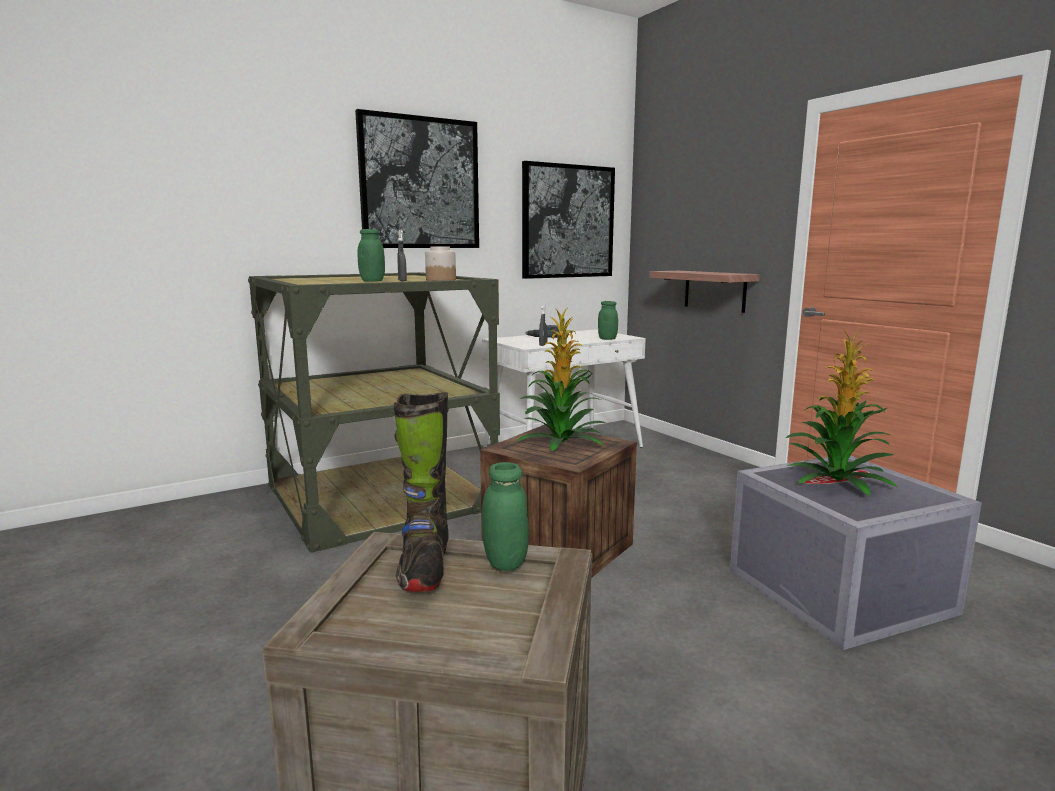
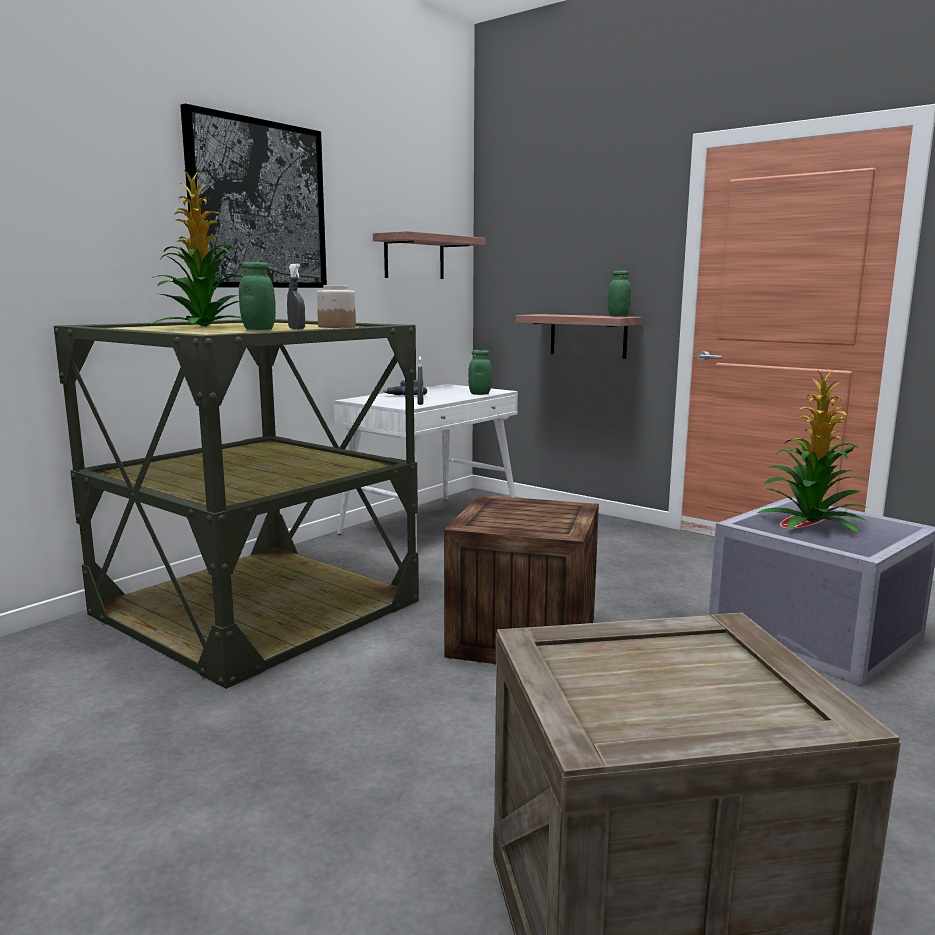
camera: 20 degrees left, 0 degrees up
(424, 568) = (610, 657): black boot -> none
(505, 562) = (682, 637): green jar -> green jar (618, 316)
(561, 442) = (522, 512): potted plant -> potted plant (204, 326)
(568, 222) = (414, 257): picture -> shelf

